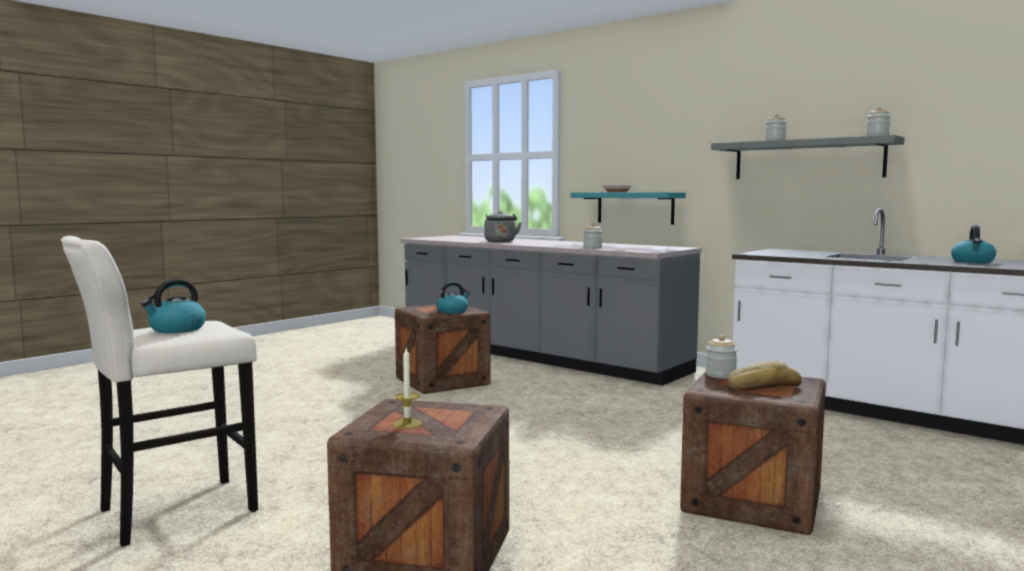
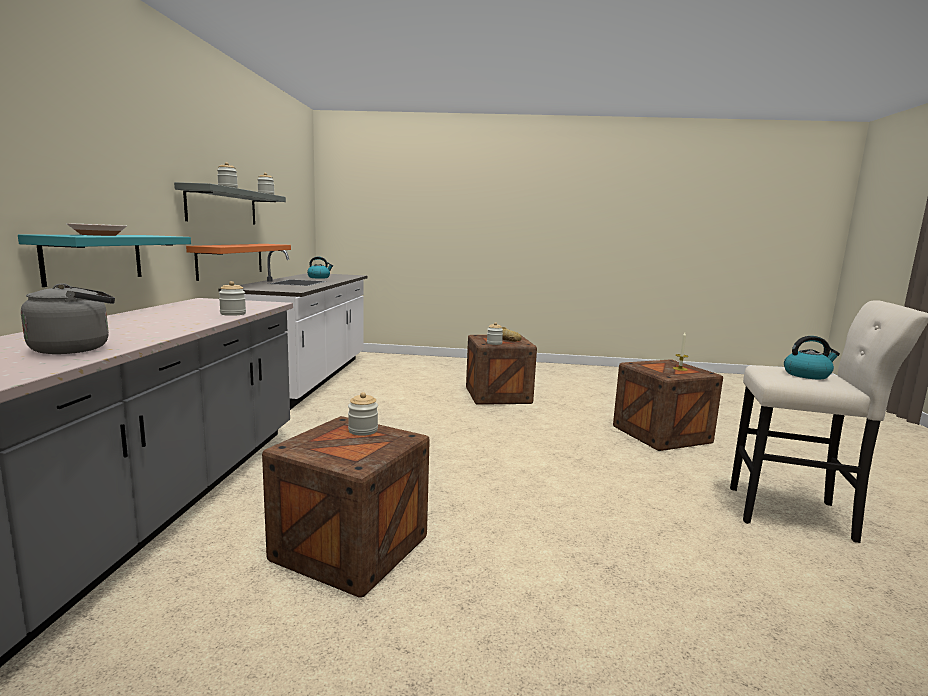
camera: 125 degrees left, 5 degrees up
(453, 311) = (363, 430): kettle -> jar
(817, 221) = (231, 260): none -> orange shelf

